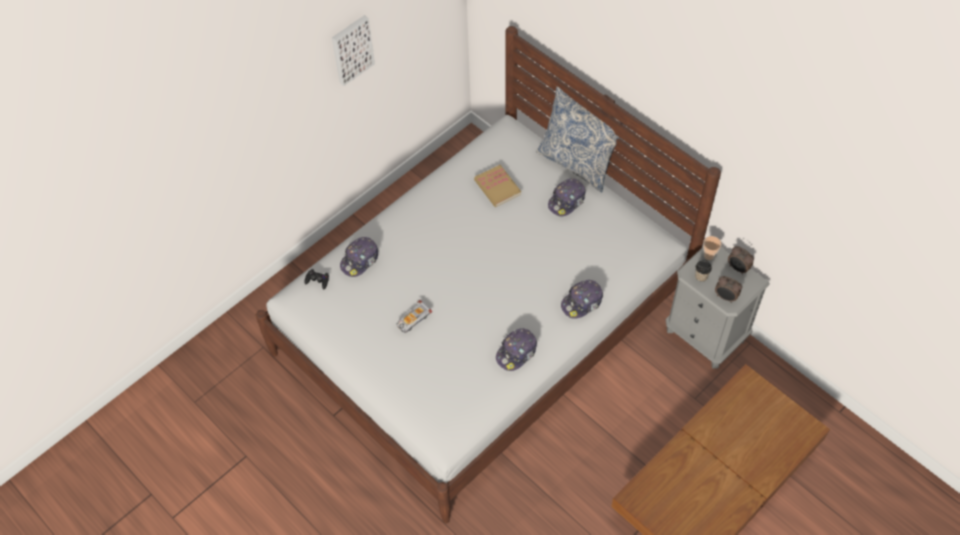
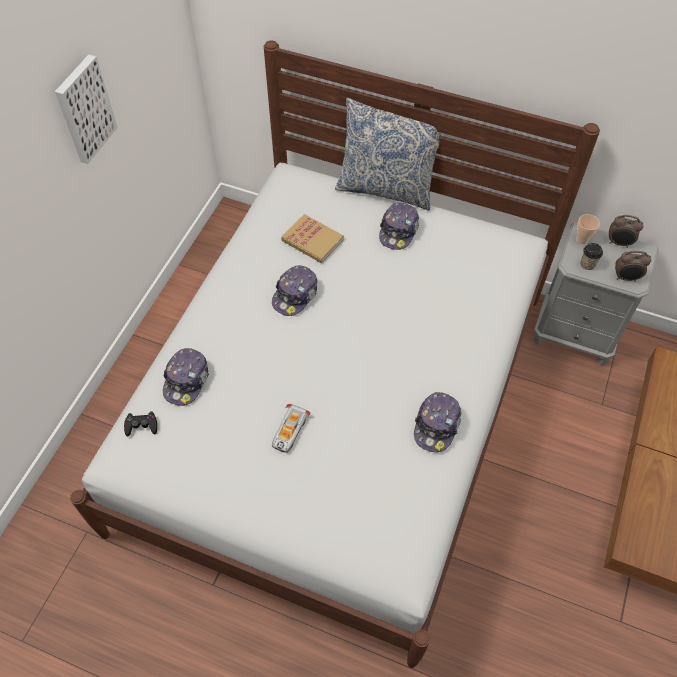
camera: 25 degrees left, 0 degrees up
(582, 302) = (478, 338): cap -> cap (295, 295)

